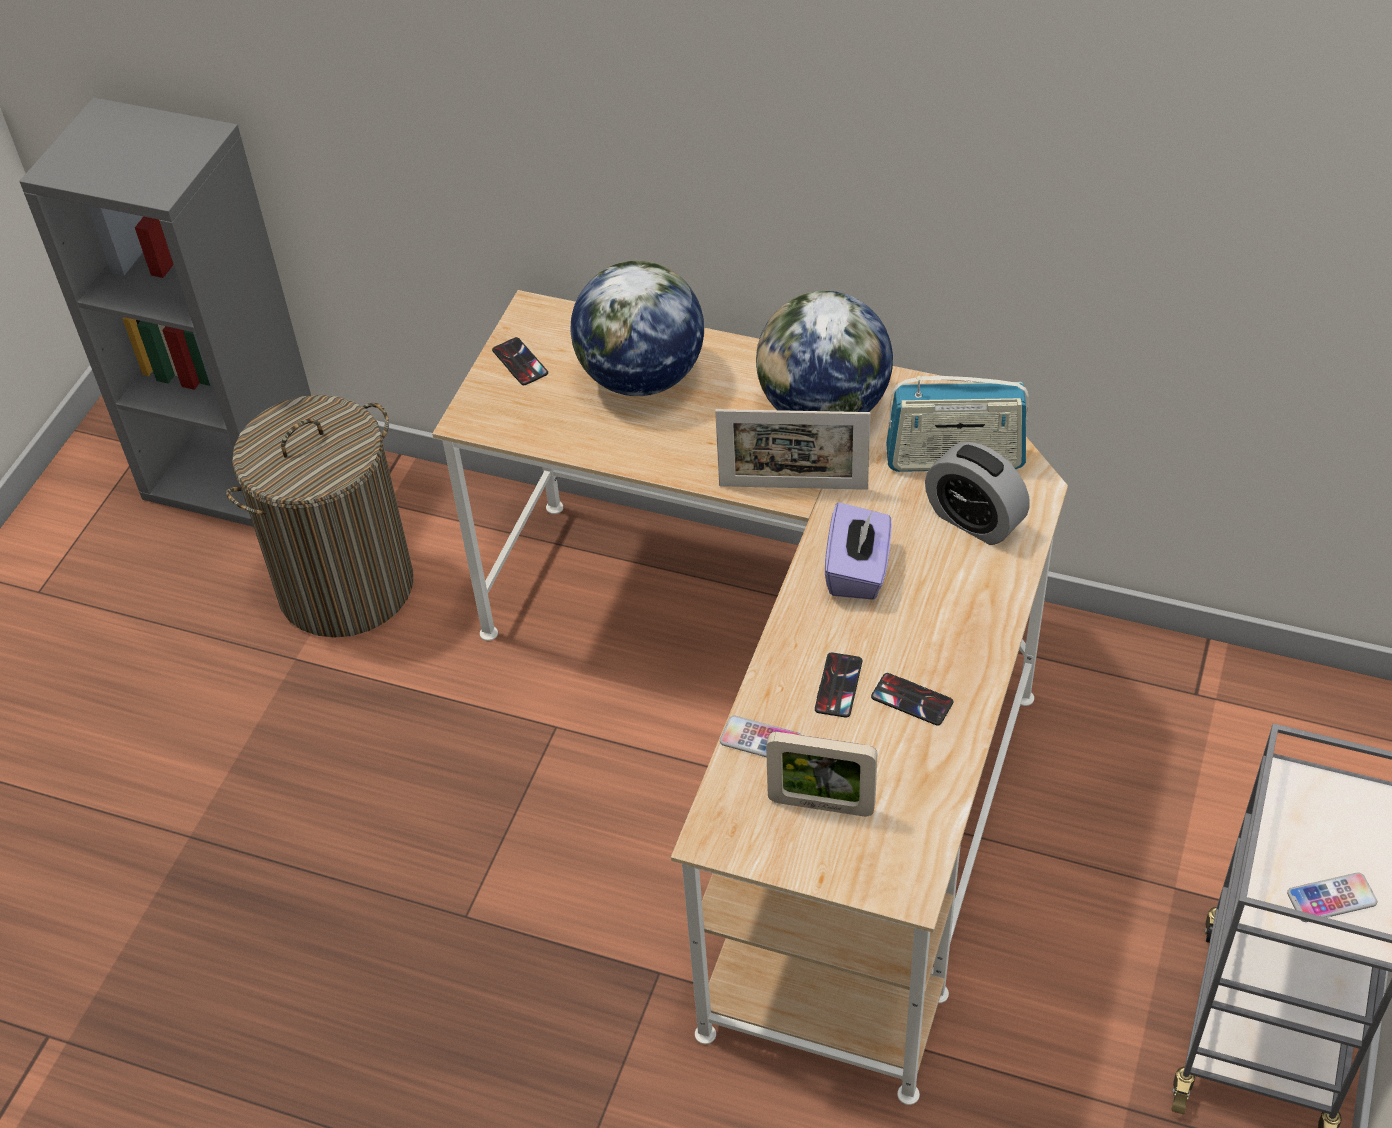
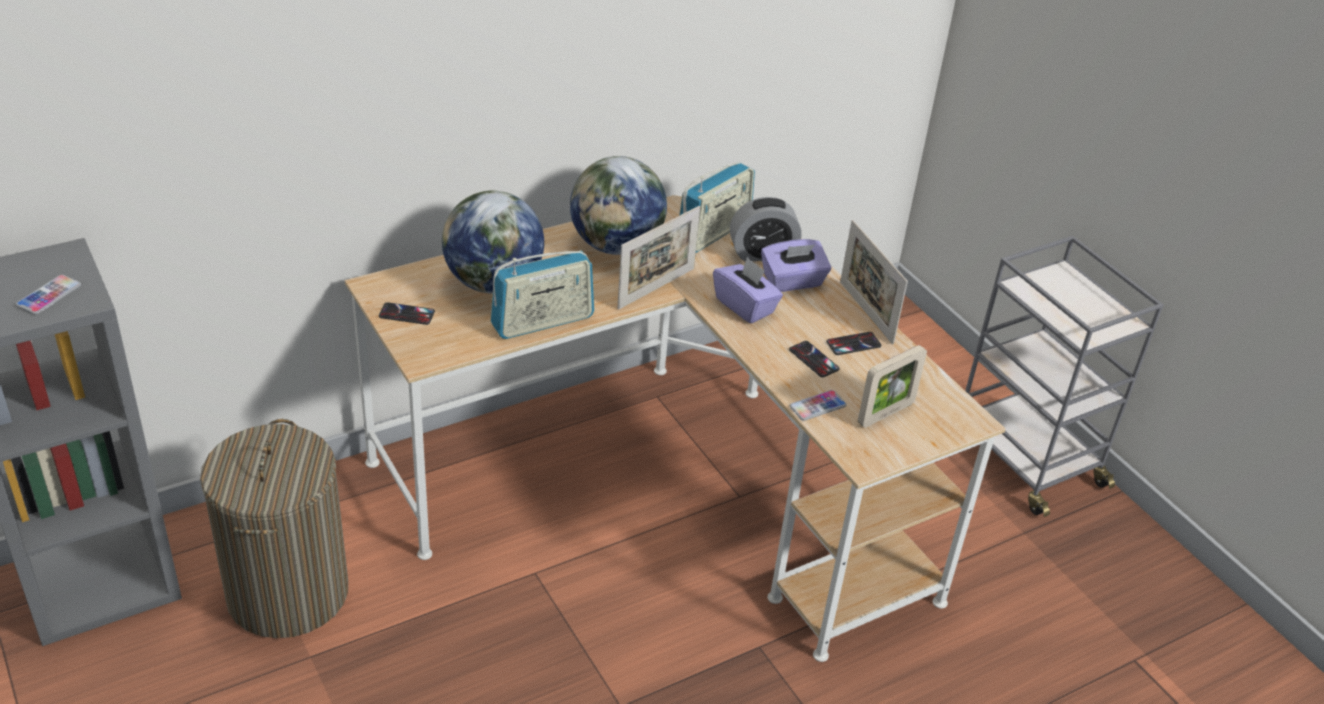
camera: 55 degrees left, 10 degrees down
(628, 451) = (542, 322): none -> radio
(957, 578) = (793, 281): none -> purple tissue box
(987, 673) = (866, 312): none -> picture frame
(1331, 898) = (1097, 319): phone -> phone (49, 296)

